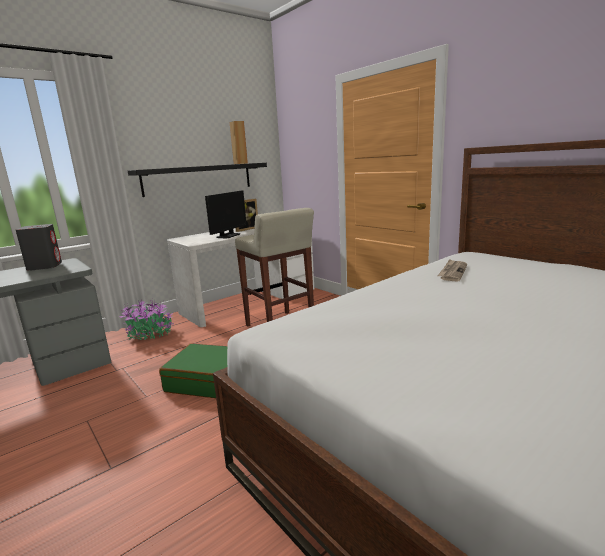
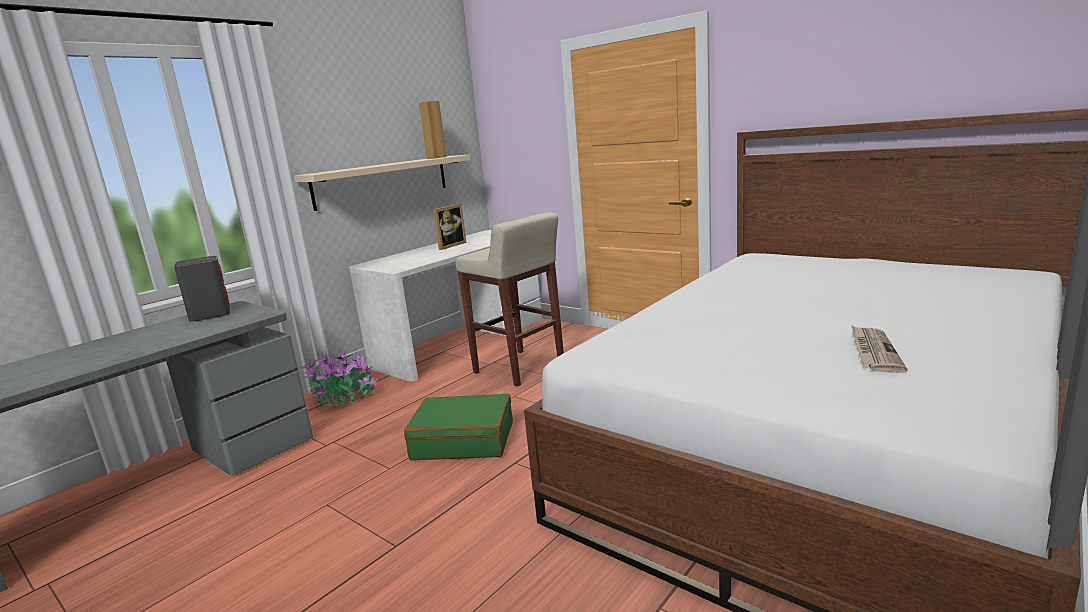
camera: 10 degrees left, 0 degrees up
(199, 179) = (382, 181): black shelf -> beige shelf
(228, 236) = (434, 256): monitor -> none
(452, 272) = (747, 276): newspaper -> newspaper (873, 351)

